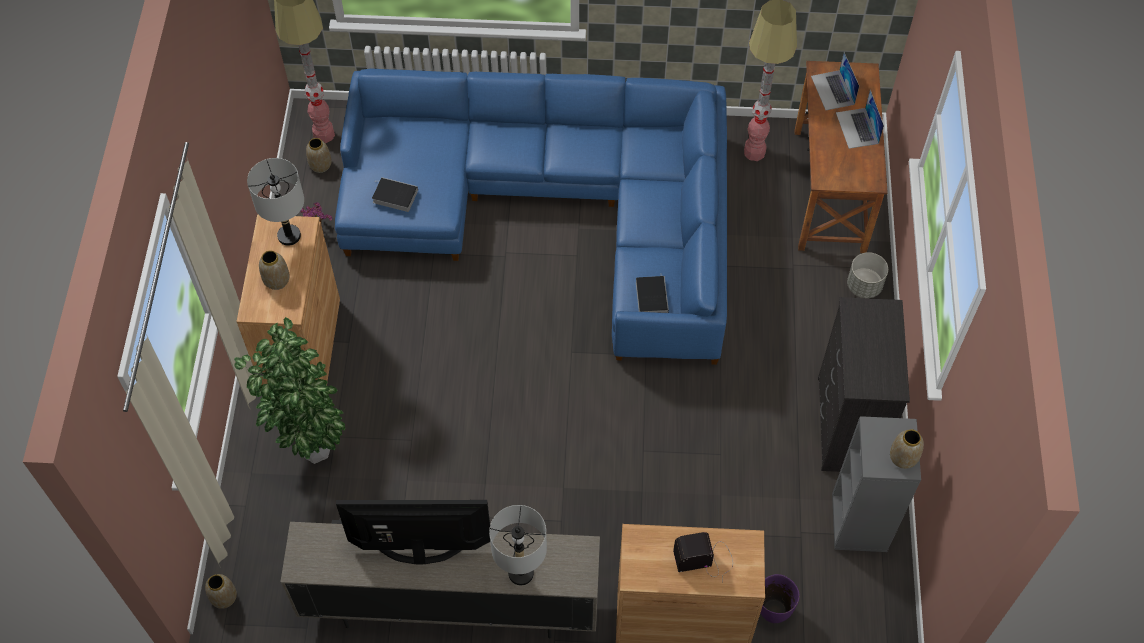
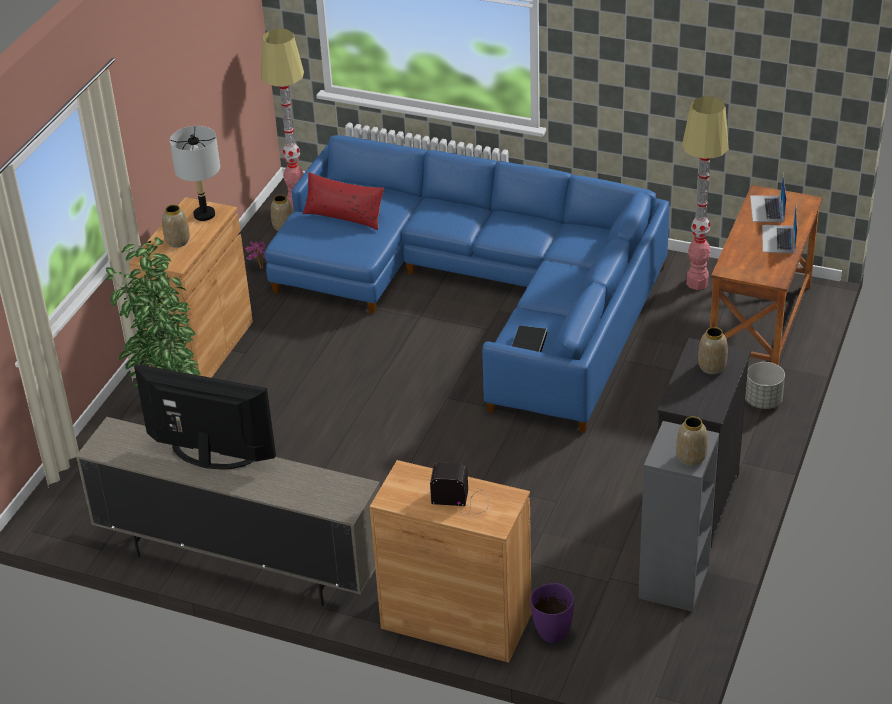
camera: 20 degrees right, 20 degrees down
(224, 597) = (41, 512): vase -> vase (712, 367)
(393, 196) = (325, 235): book -> none
(402, 166) = (344, 216): none -> red pillow
(521, 573) = (292, 492): grey table lamp -> none

